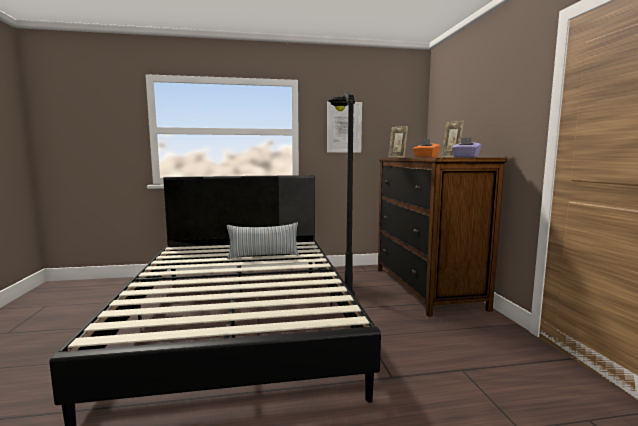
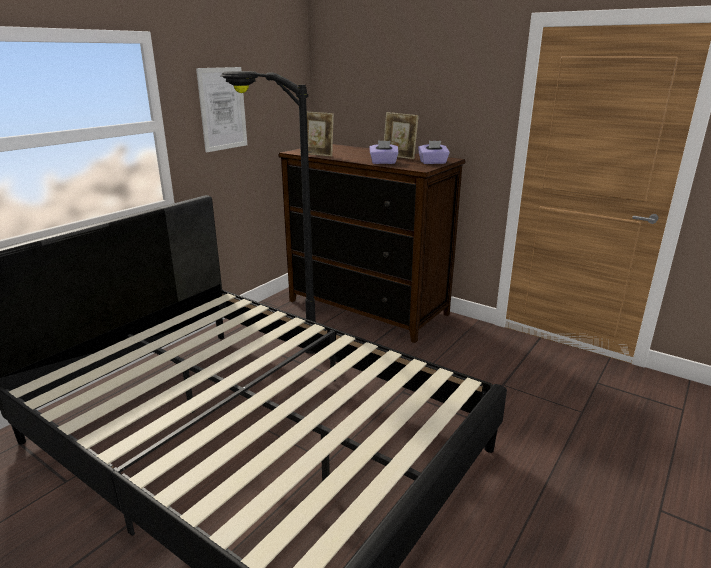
camera: 45 degrees left, 15 degrees up
(263, 256) = (216, 343): pillow -> none
(425, 157) = (383, 162): orange tissue box -> purple tissue box

